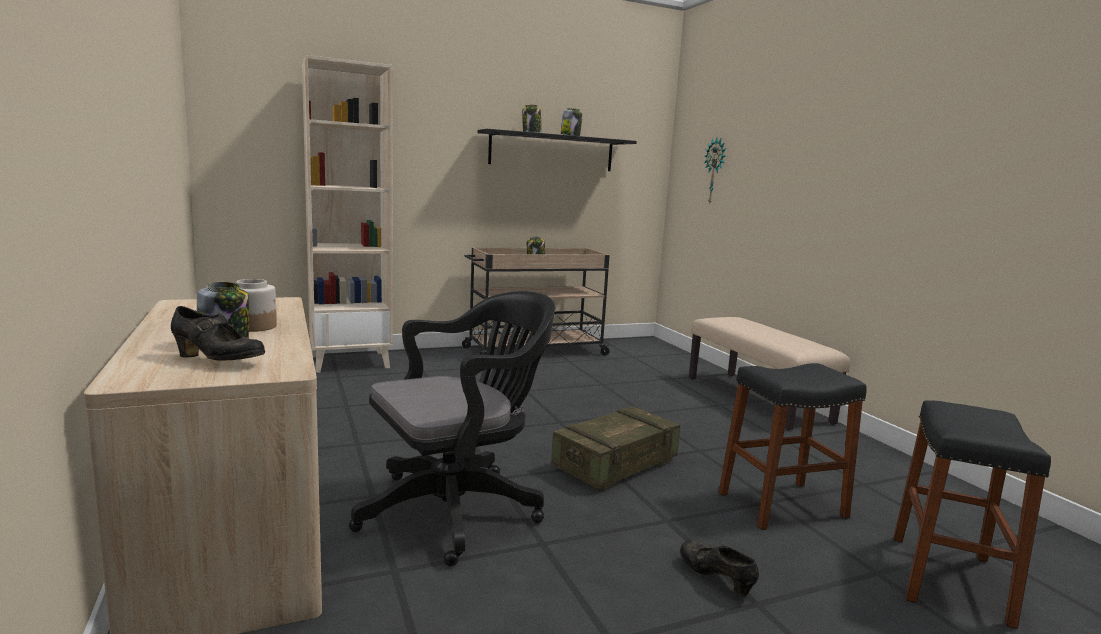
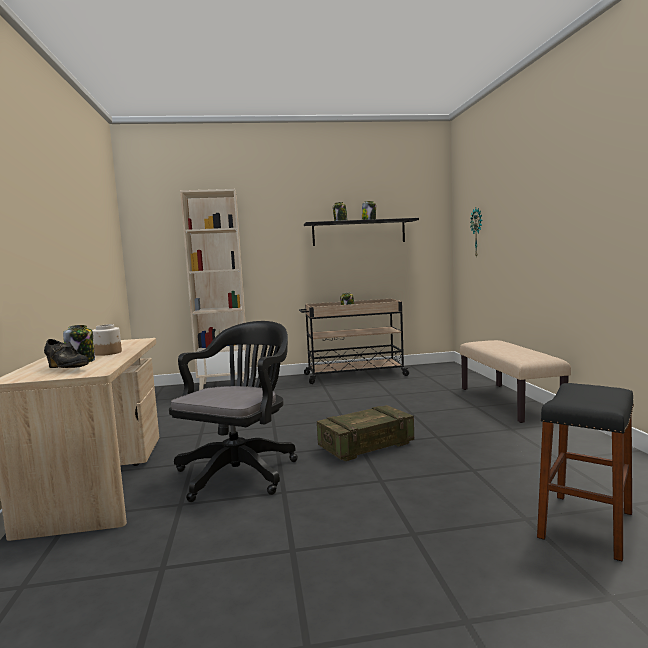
camera: 15 degrees right, 5 degrees down
(458, 509) = (241, 471): black office chair -> black office chair turned 45 degrees counterclockwise
(716, 579) = (392, 517): black shoe -> none
(782, 505) = (478, 472): black stool -> none

